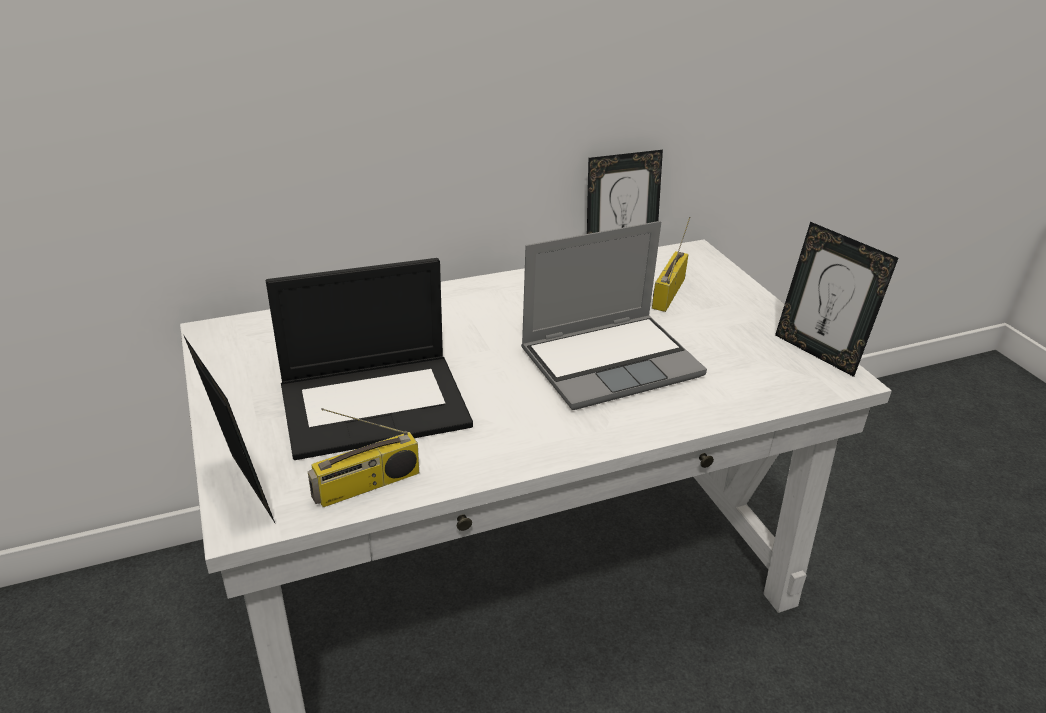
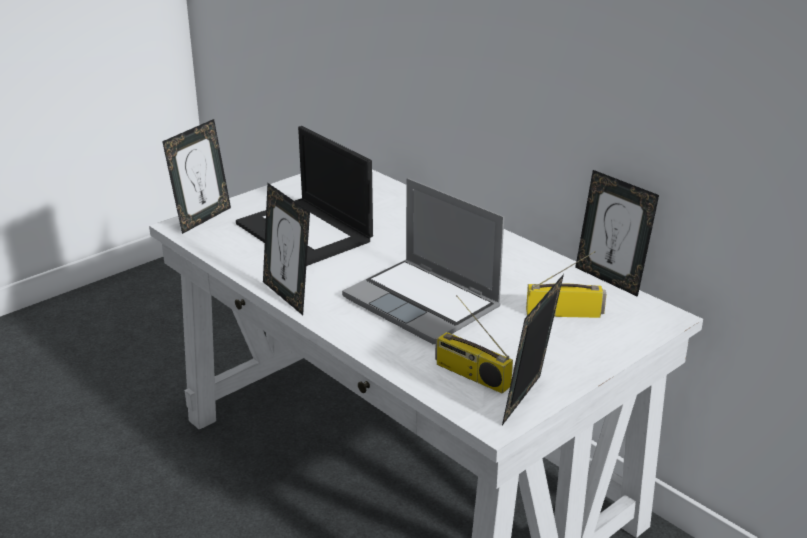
camera: 70 degrees right, 5 degrees down
(366, 486) = (225, 249): radio -> radio (470, 375)
(540, 454) = (288, 296): none -> picture frame

